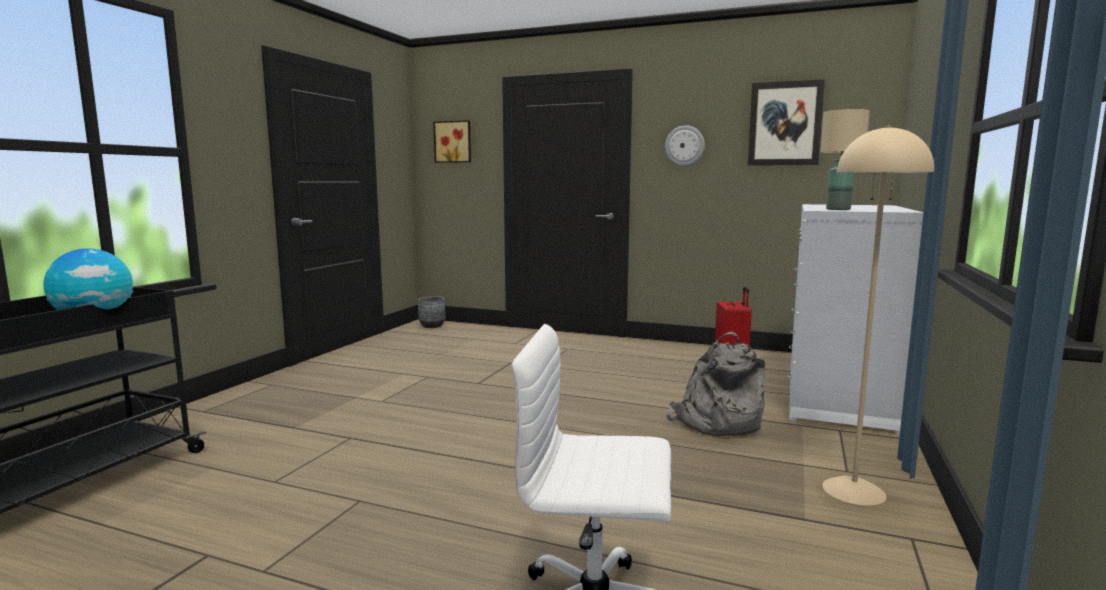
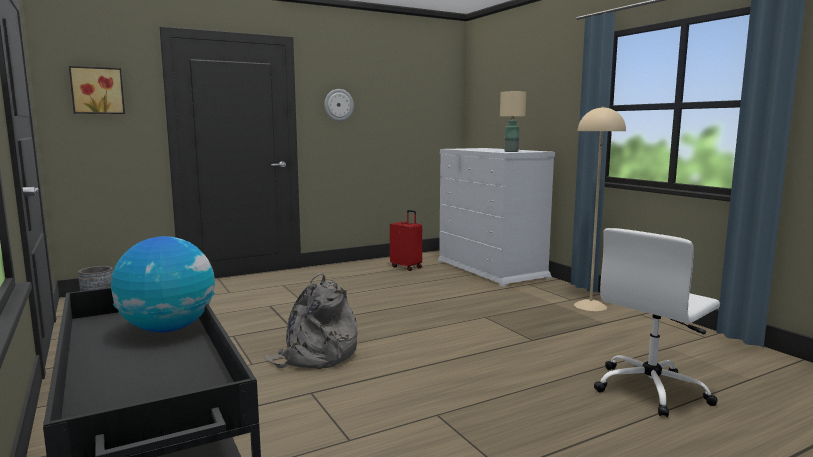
camera: 50 degrees left, 0 degrees up
(716, 423) = (480, 298): grey backpack -> grey backpack (316, 356)
(785, 124) = (404, 92): picture -> none

